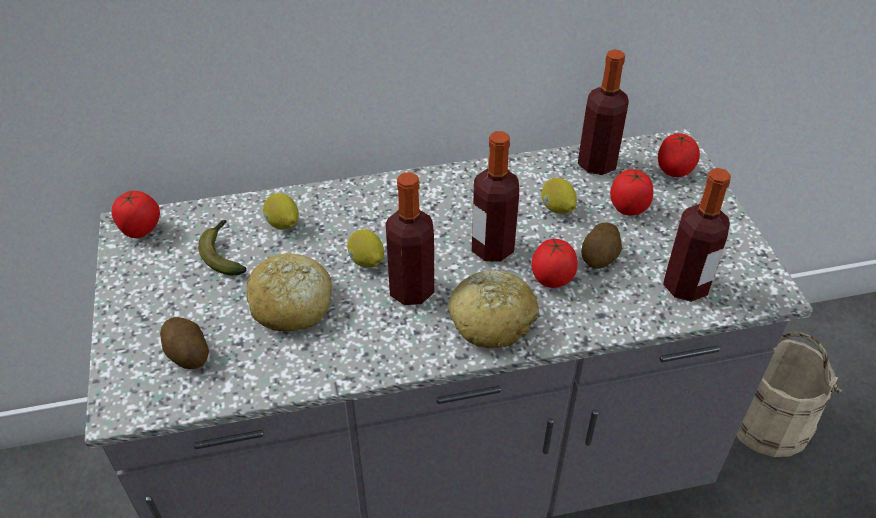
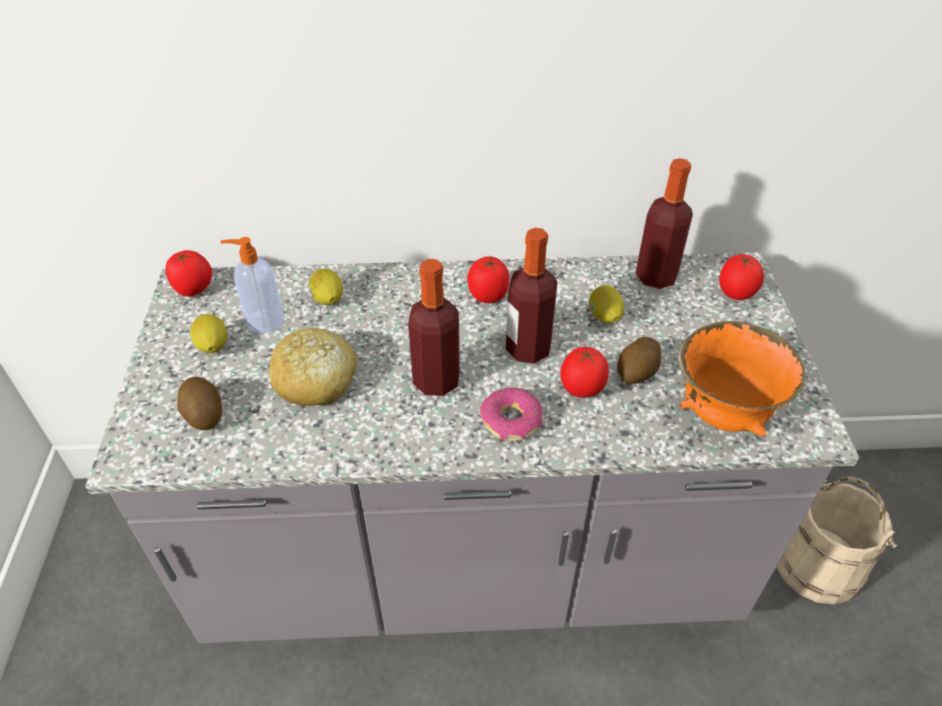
camera: 10 degrees right, 0 degrees up
(223, 253) = (264, 321): banana -> soap dispenser
(366, 261) = (399, 346): lemon -> lemon (212, 347)
(492, 319) = (511, 422): bread -> donut
(628, 208) = (679, 325): tomato -> tomato (488, 296)
(685, 286) = (722, 414): bottle -> orange bowl

